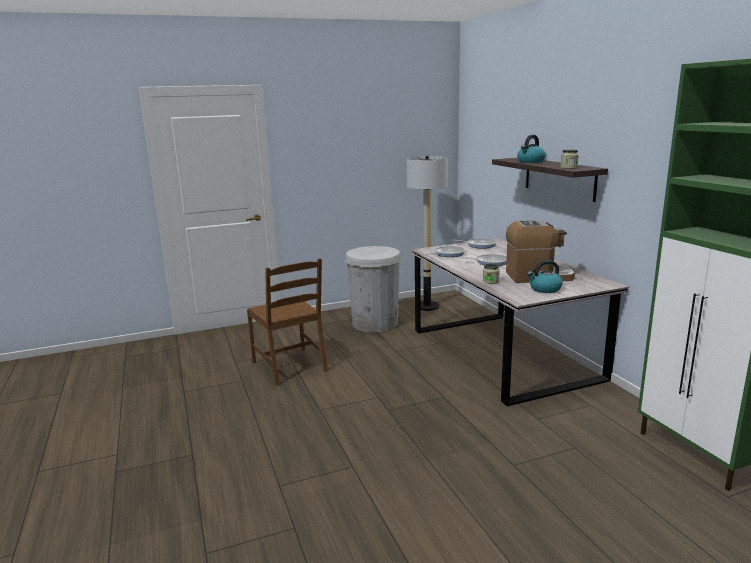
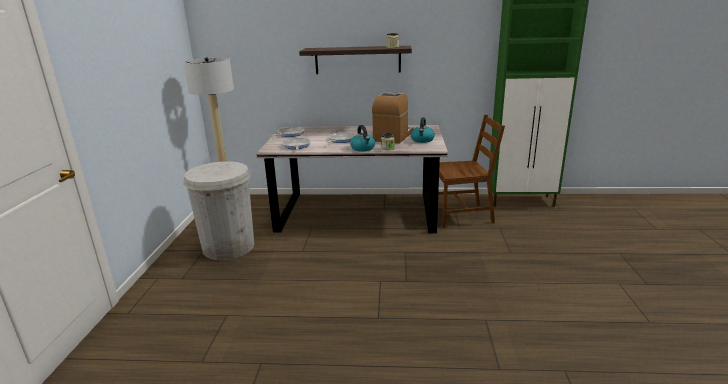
camera: 65 degrees left, 5 degrees up
(290, 366) = (265, 319): brown chair -> brown chair (462, 215)
(530, 161) = (339, 48): kettle -> kettle (363, 148)

